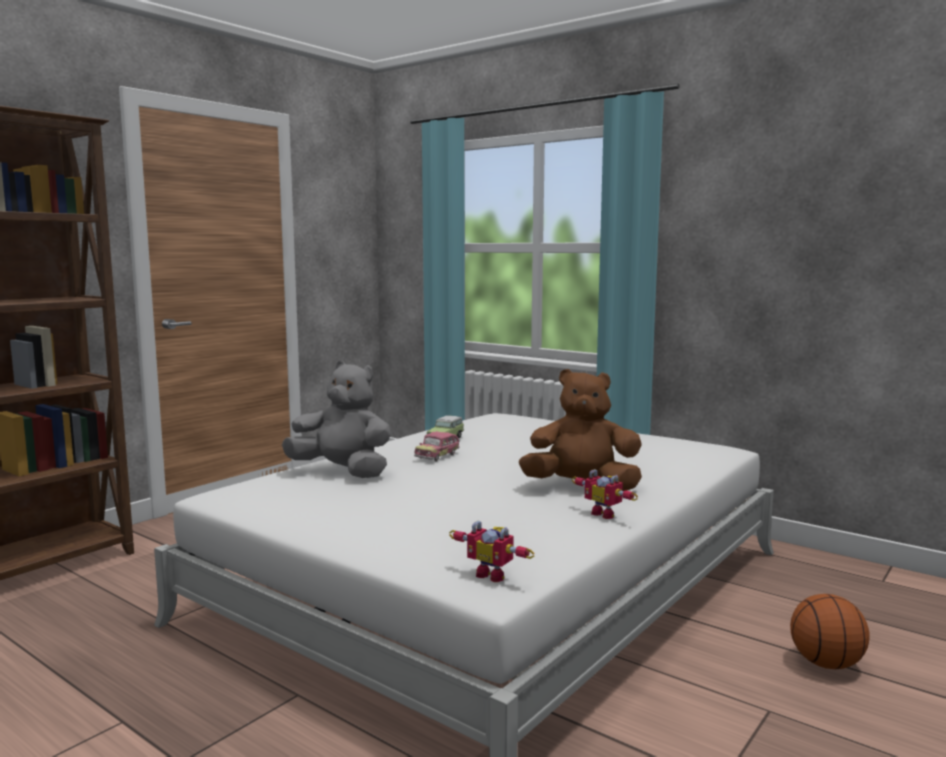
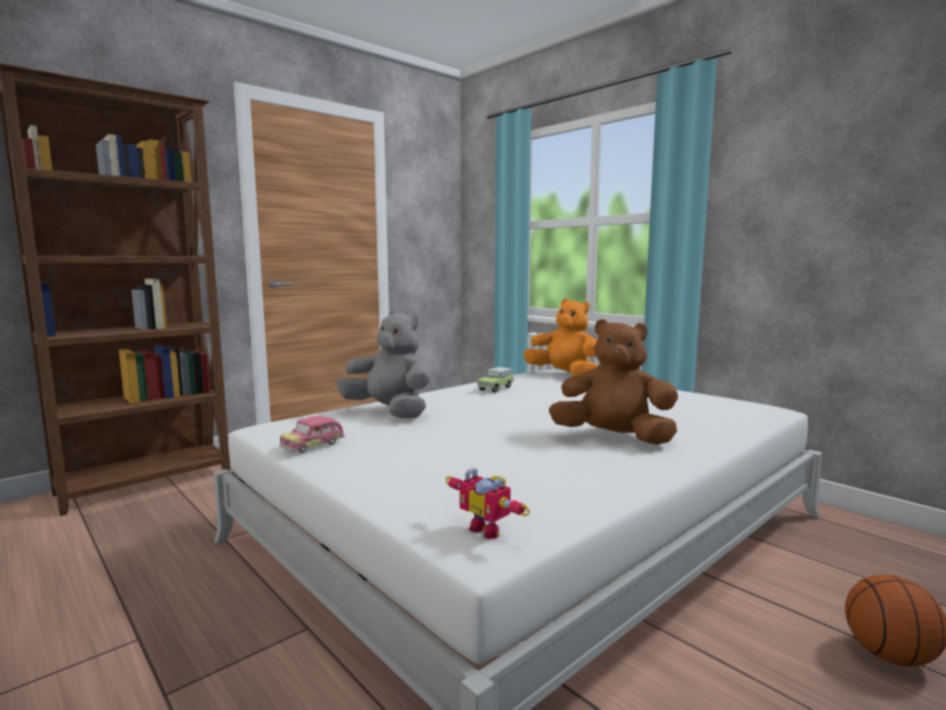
camera: 10 degrees right, 0 degrees up
(437, 456) = (481, 402): toy car -> toy car (313, 446)
(514, 420) = (564, 375): none -> orange plush toy
(605, 514) = (633, 467): toy robot -> none

